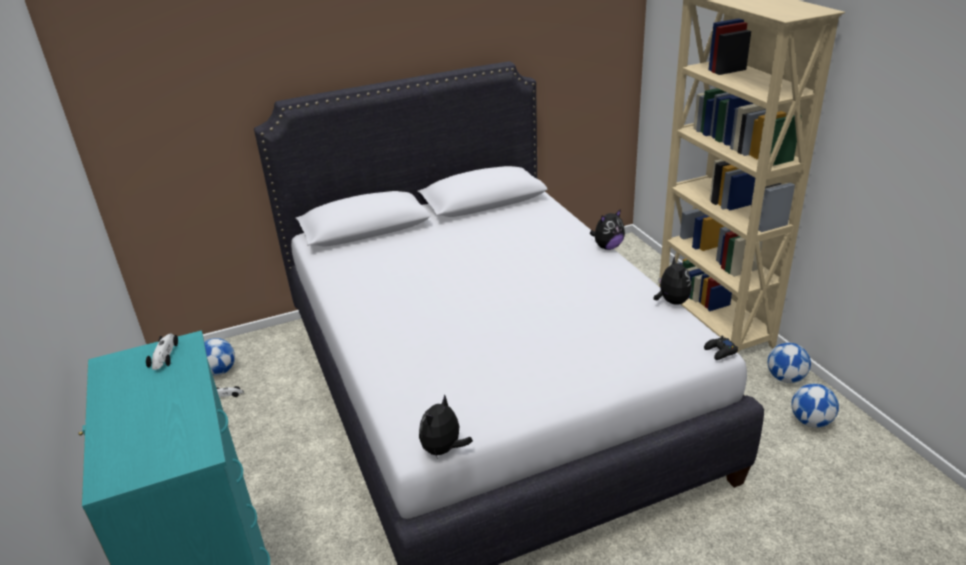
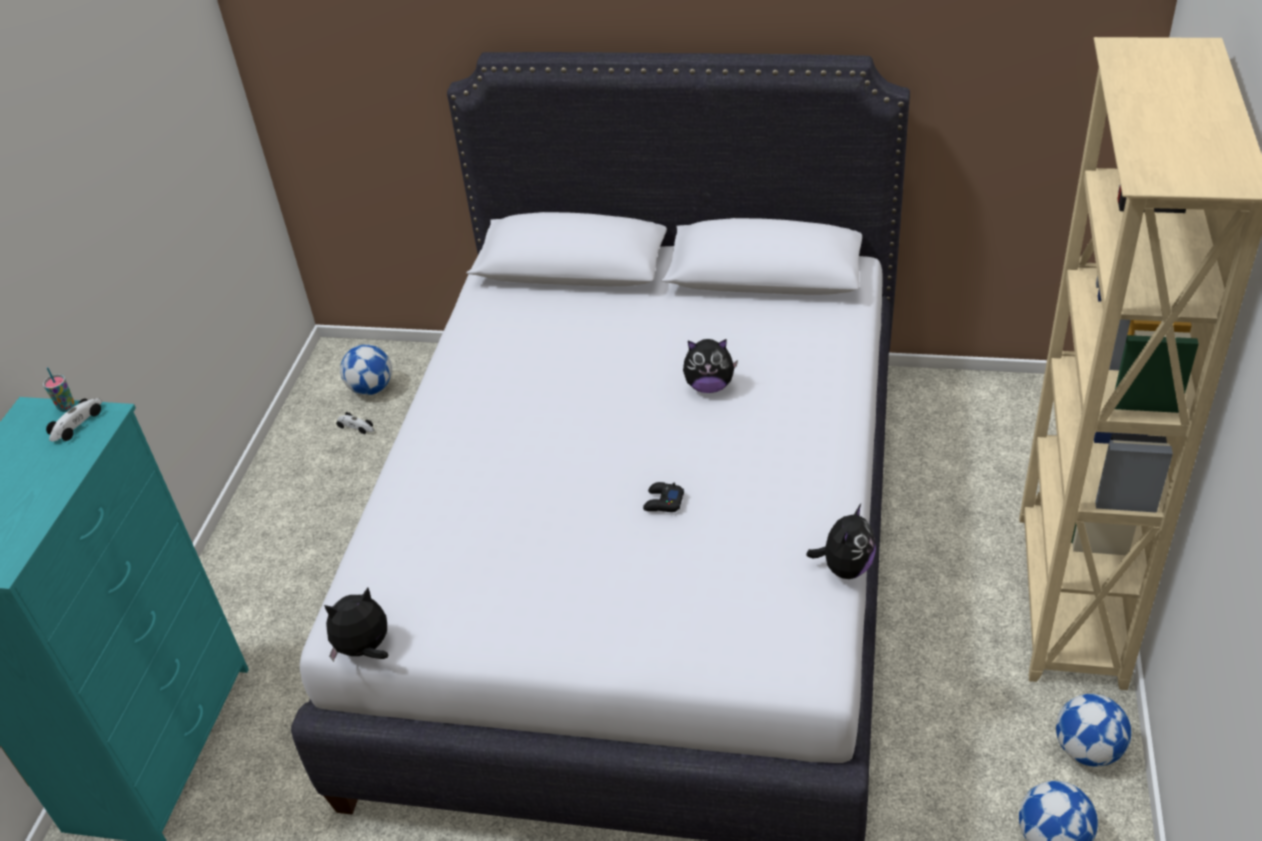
camera: 35 degrees right, 10 degrees up
(142, 350) = (66, 407): none -> cup
(607, 247) = (857, 429): plush toy -> plush toy (709, 386)
(720, 351) = (820, 683): black game controller -> black game controller (663, 502)

